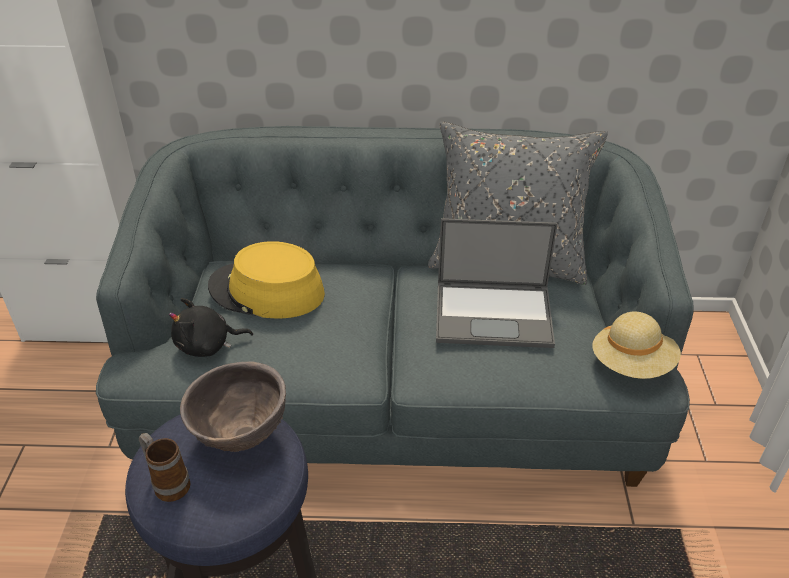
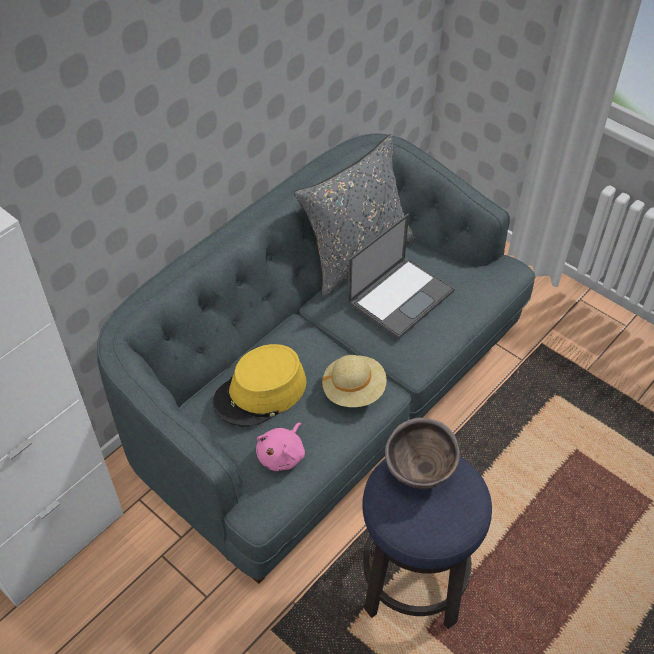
camera: 50 degrees left, 10 degrees up
(168, 483) = (426, 527): mug -> none
(208, 345) = (282, 455): black plush toy -> pink plush toy
(632, 364) = (493, 269): beige hat -> beige hat (354, 390)

